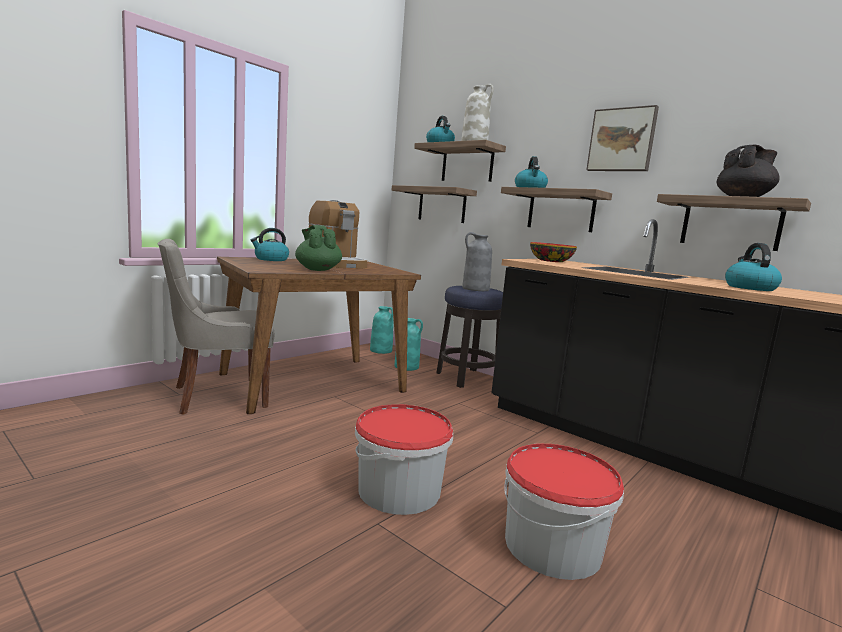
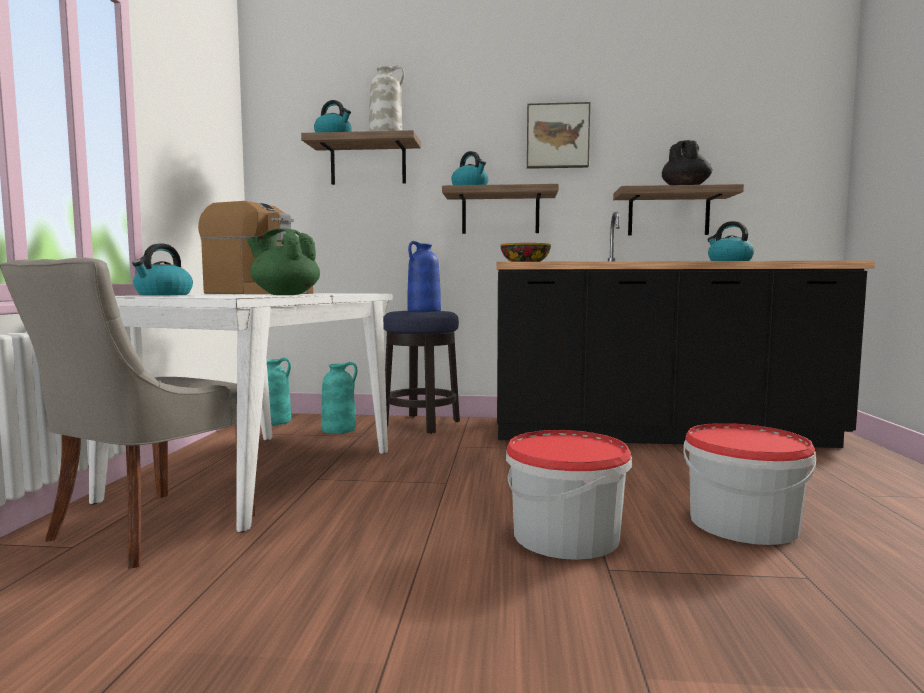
camera: 35 degrees left, 5 degrees down
(313, 382) = (259, 473): brown dining table -> white dining table
(442, 205) = (335, 216): shelf -> none
(475, 289) = (424, 311): grey vase -> blue vase

